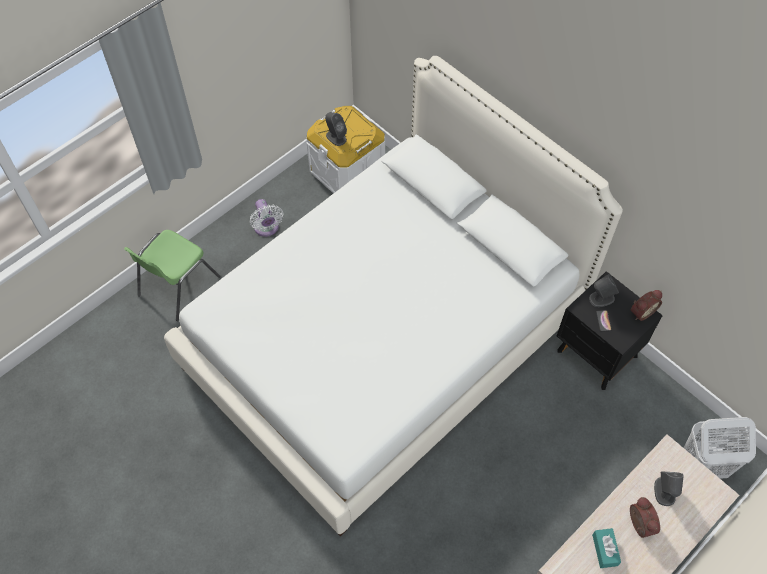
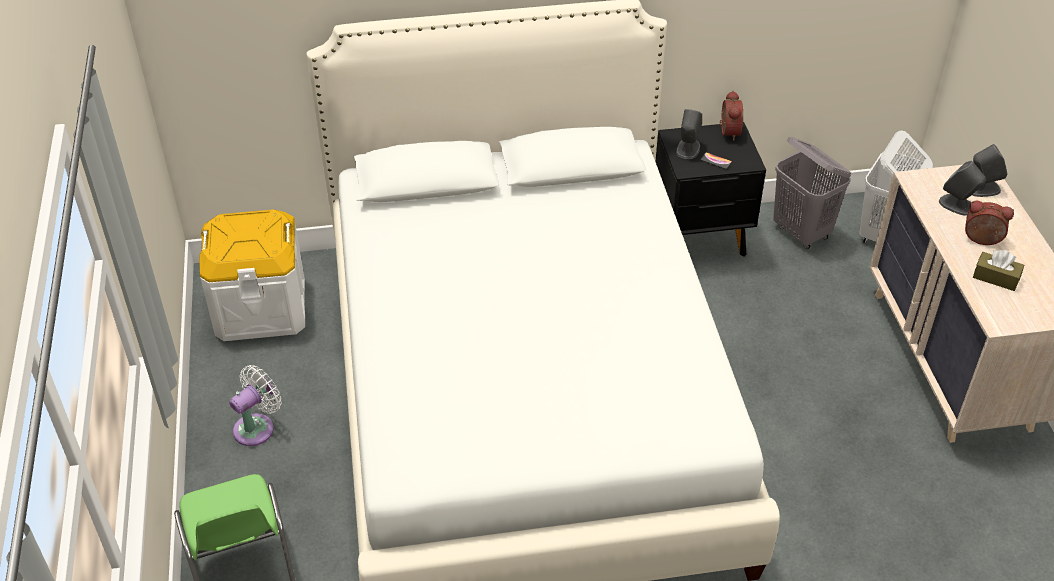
camera: 55 degrees left, 15 degrees down
(267, 228) = (257, 427): white fan -> white fan turned 60 degrees counterclockwise
(336, 137) = (247, 248): grey speaker -> grey speaker (982, 188)
(604, 550) = (996, 277): turquoise tissue box -> brown tissue box
(657, 412) = (801, 232): none -> grey laundry basket

